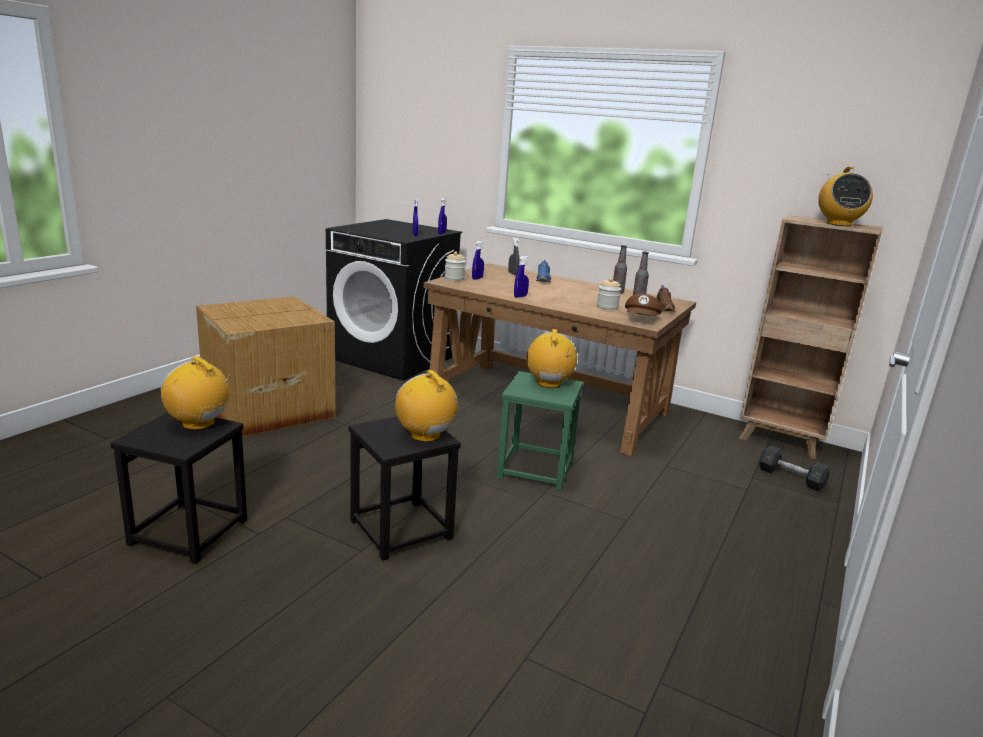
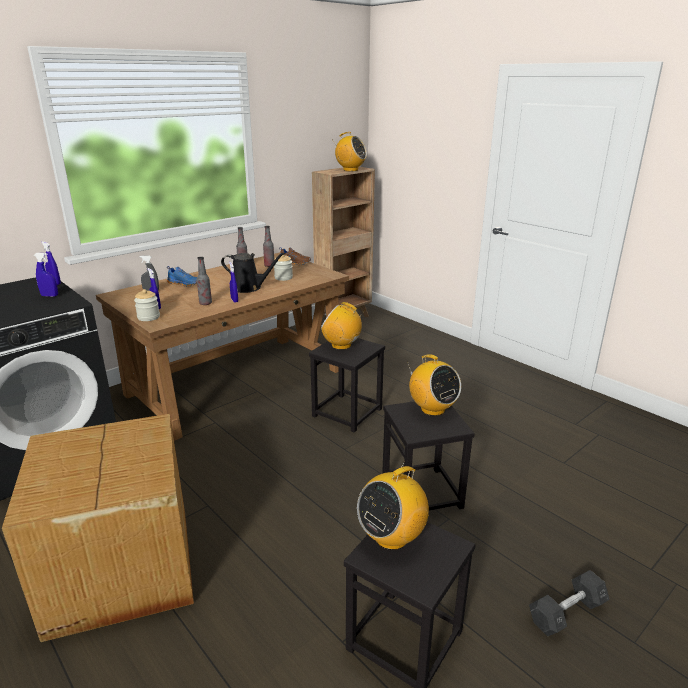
camera: 70 degrees left, 5 degrees up
(425, 435) = (432, 409): radio -> radio turned 105 degrees counterclockwise
(501, 289) = (205, 303): none -> bottle
(535, 469) = (347, 412): green stool -> black stool
(560, 298) = (249, 287): none -> black watering can
(642, 319) = (320, 274): brown cap -> none
(791, 477) = (388, 329): grey dumbbell -> grey dumbbell (566, 613)

